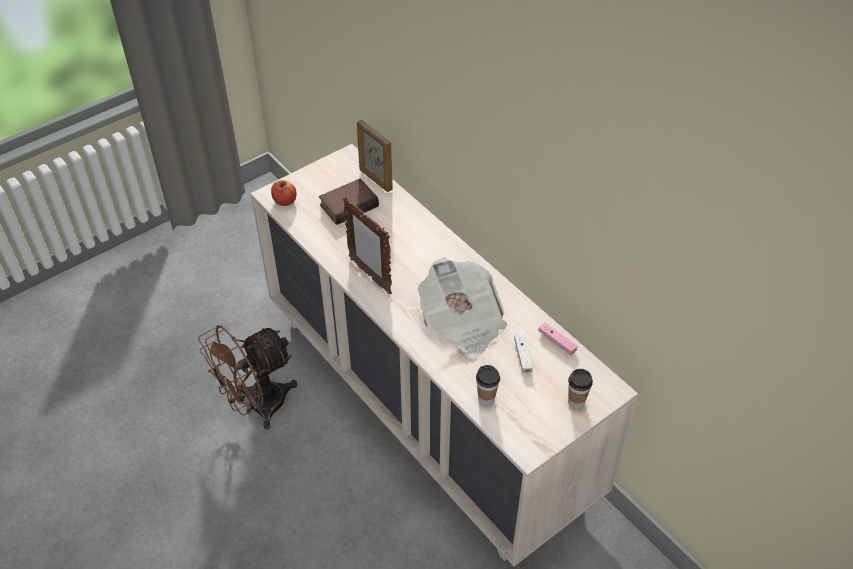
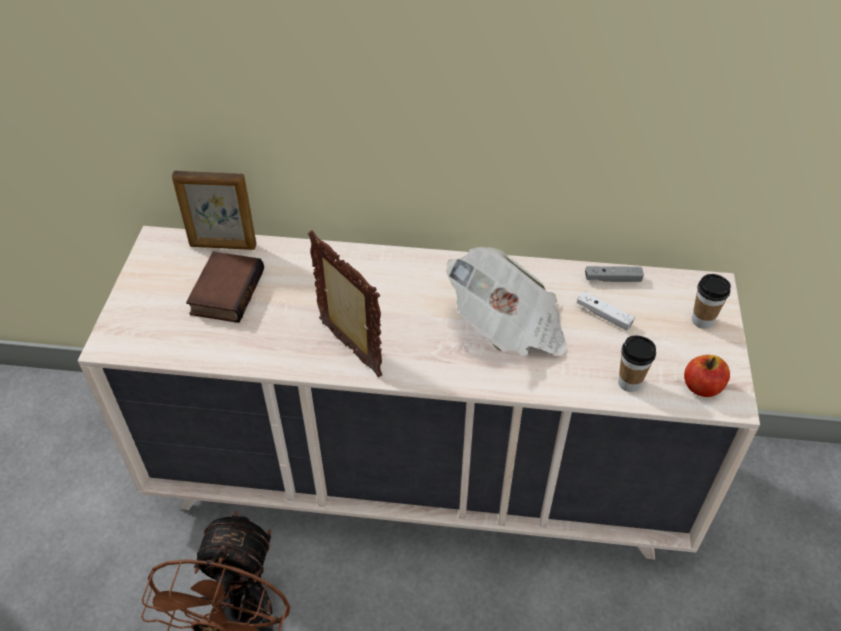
camera: 45 degrees left, 0 degrees up
(284, 201) = (138, 339): apple -> apple (702, 387)
(370, 275) = (350, 350): picture frame -> picture frame turned 135 degrees counterclockwise
(557, 342) = (612, 279): pink game controller -> grey game controller

